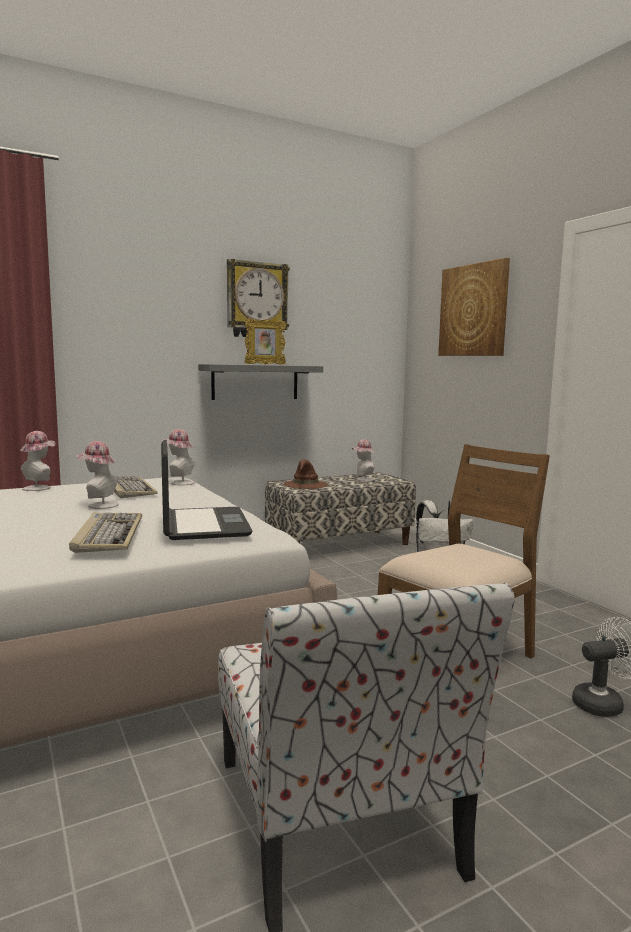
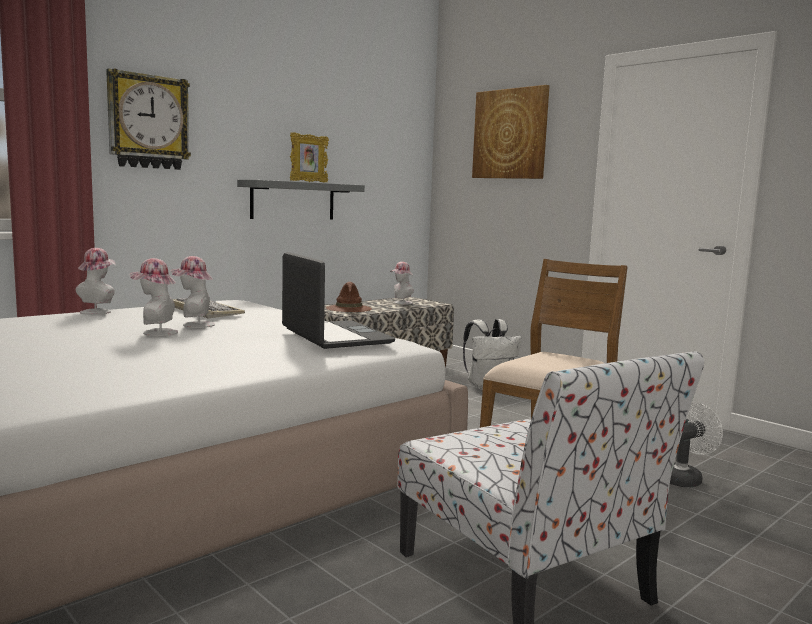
camera: 15 degrees left, 0 degrees up
(108, 535) = (253, 347): keyboard -> none
(179, 482) = (248, 304): hat -> hat (155, 332)
(256, 300) = (295, 113): wall clock -> wall clock (148, 122)

